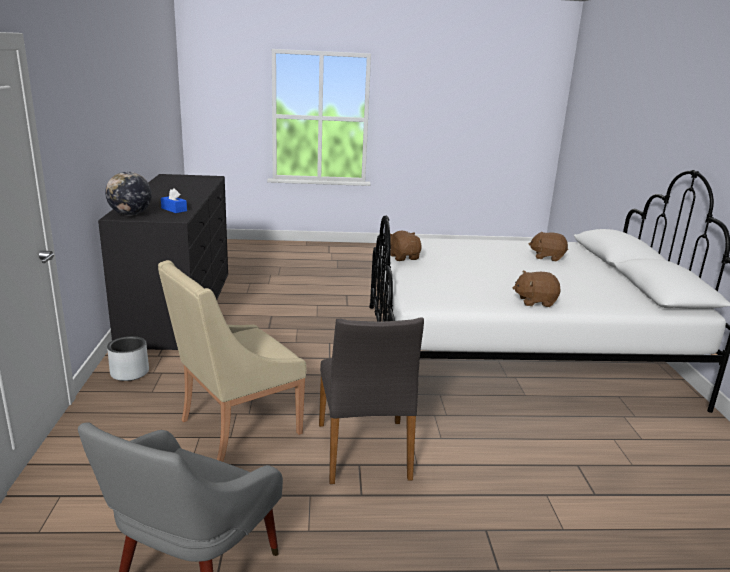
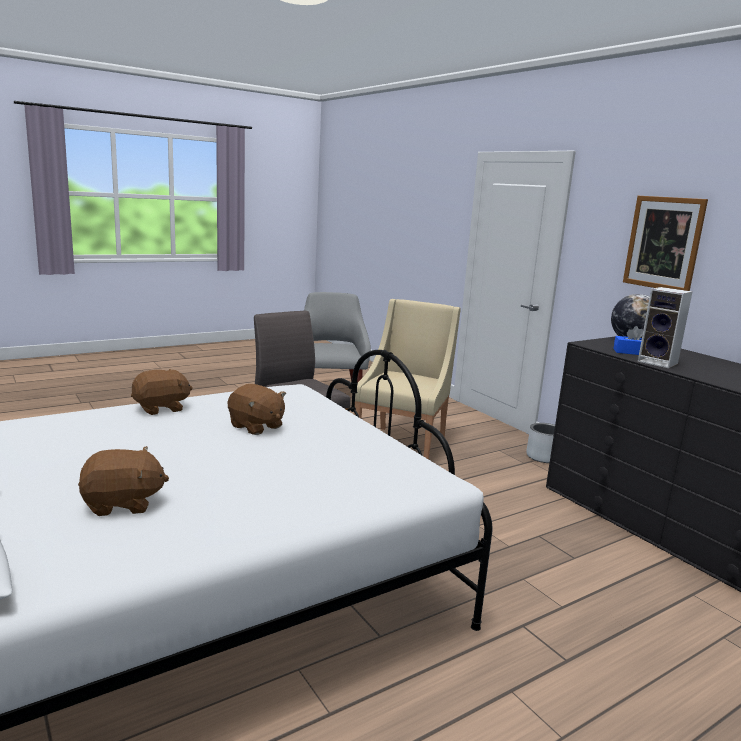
camera: 150 degrees right, 5 degrees down
(90, 126) = (663, 243): none -> picture
(188, 203) = (659, 363): none -> speaker
(404, 257) = (376, 442): brown plush toy -> brown plush toy (256, 426)

